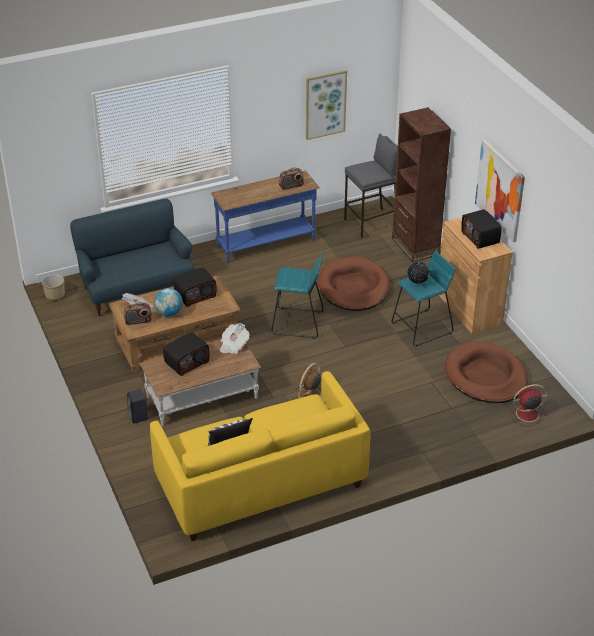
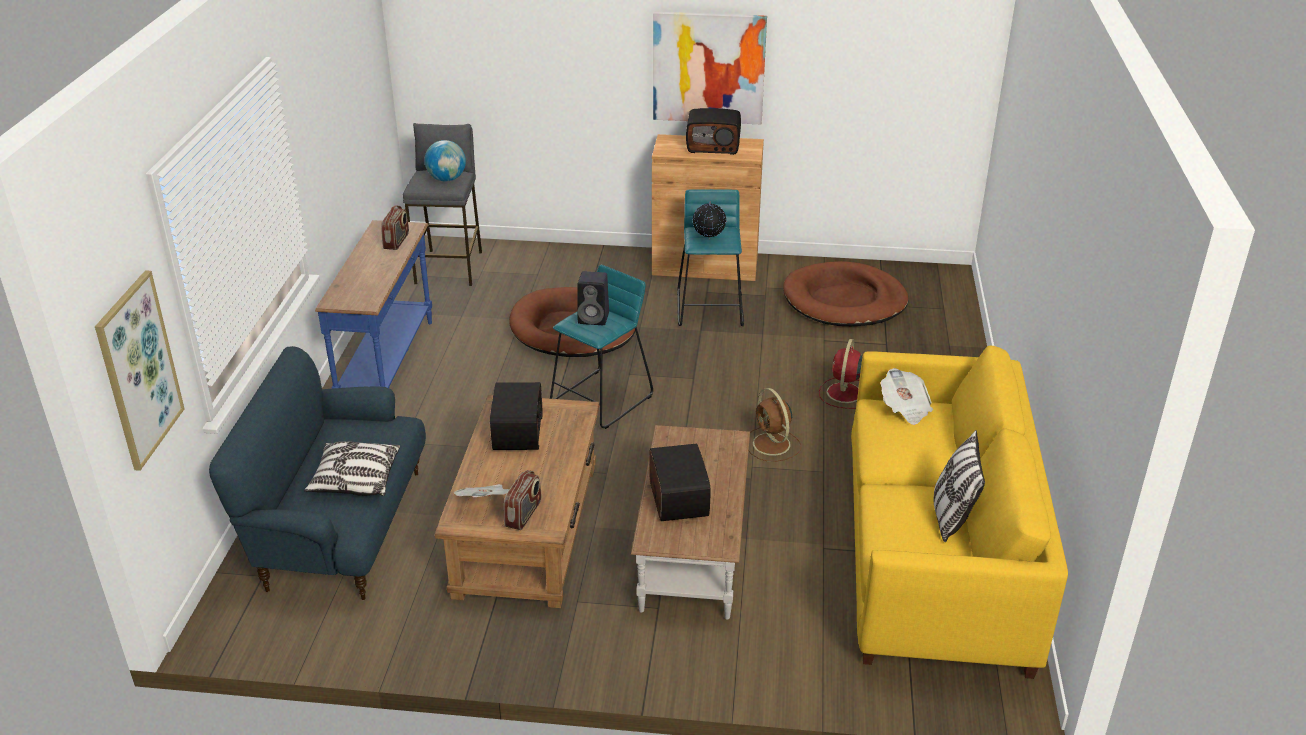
camera: 60 degrees left, 5 degrees down
(55, 295) = (237, 638): planter -> none
(132, 268) = (355, 480): none -> pillow
(138, 417) = (684, 639): black speaker -> black speaker (594, 318)
(169, 313) = (536, 474): globe -> globe (447, 179)
(233, 345) = (676, 439): newspaper -> newspaper (905, 408)
(325, 104) = (350, 101): picture -> picture (138, 370)
(415, 246) = (539, 256): brown bookcase -> none
(526, 414) = (935, 300): red fan -> red fan (844, 394)

